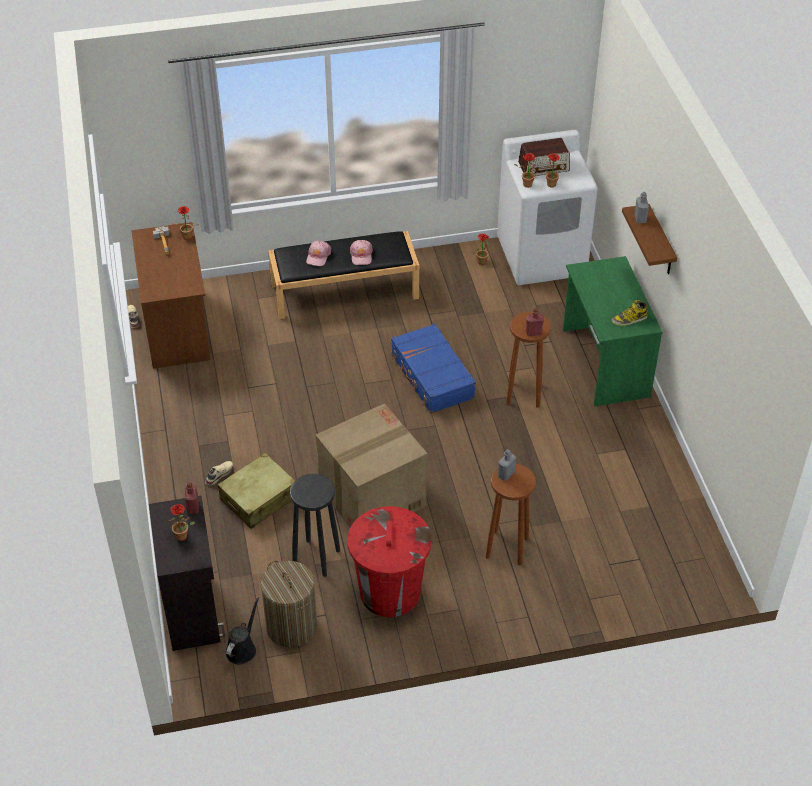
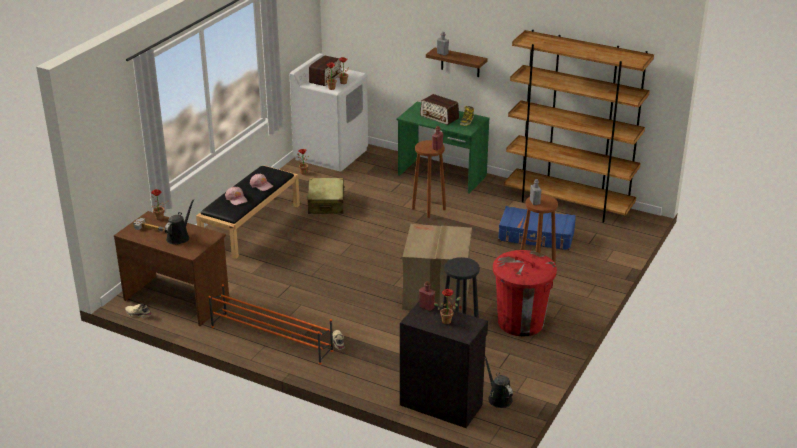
camera: 50 degrees left, 15 degrees down
(169, 270) = (179, 237): none -> black watering can
(180, 426) = (271, 338): none -> orange shoe rack
(259, 498) = (381, 335): beige suitcase -> beige suitcase (326, 203)
(291, 626) = (503, 370): laundry basket -> none
(432, 377) = (370, 230): blue suitcase -> blue suitcase (536, 236)
(610, 294) = (439, 117): none -> radio
(674, 500) = (568, 204): none -> brown bookcase

